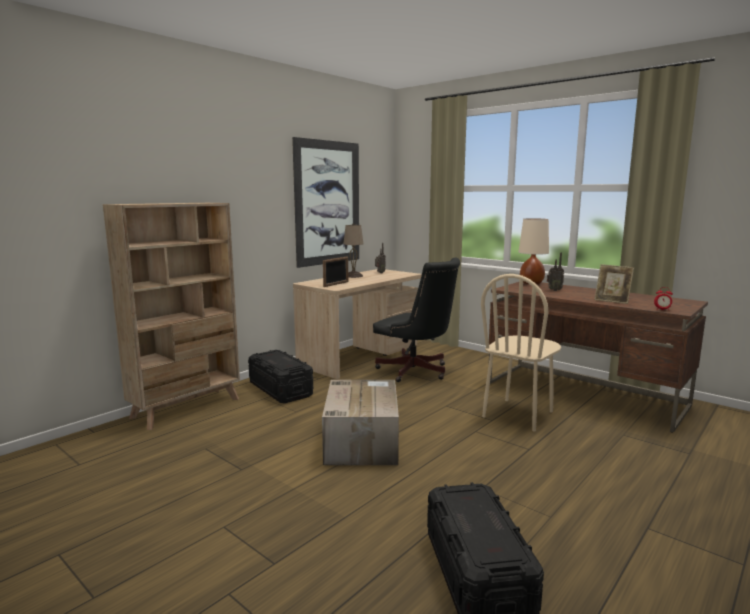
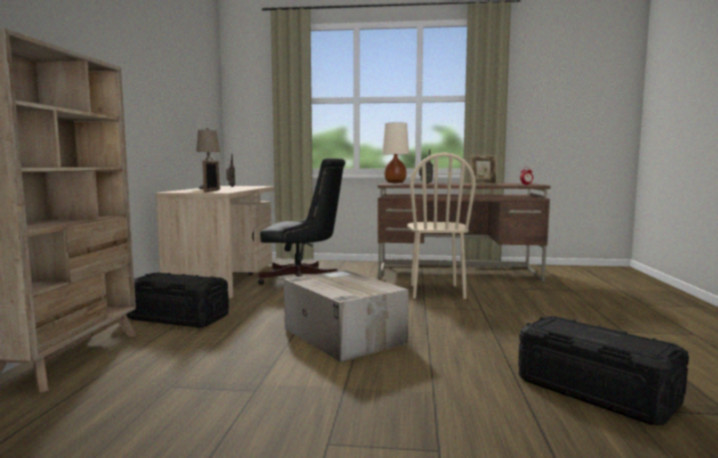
camera: 35 degrees left, 5 degrees down
(328, 203) = (176, 103): picture -> none

